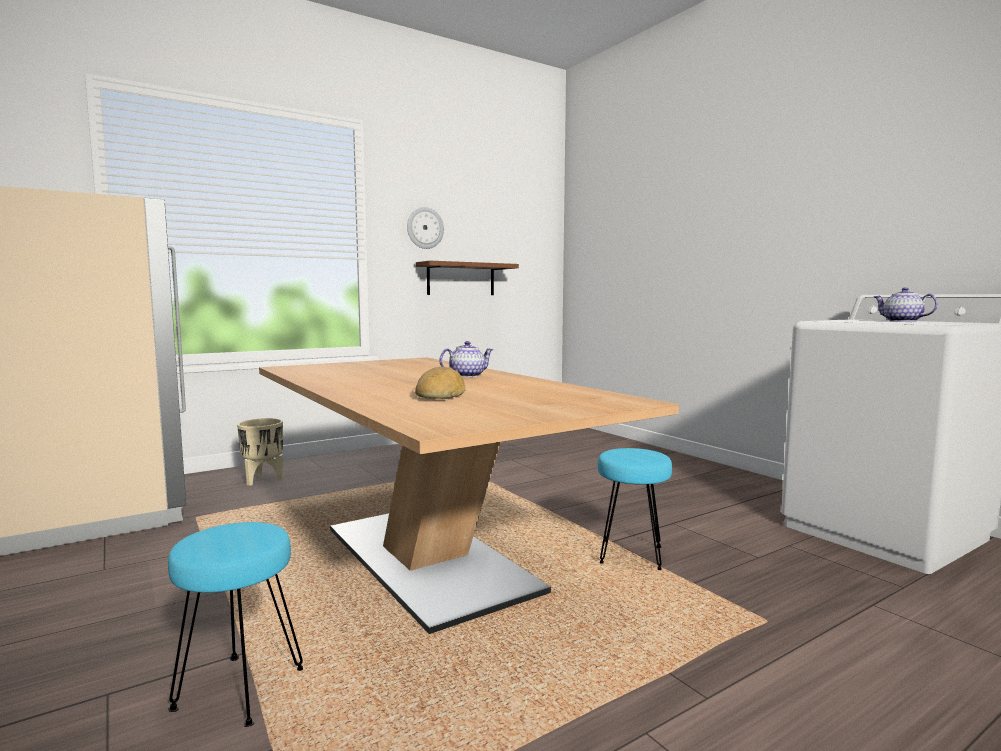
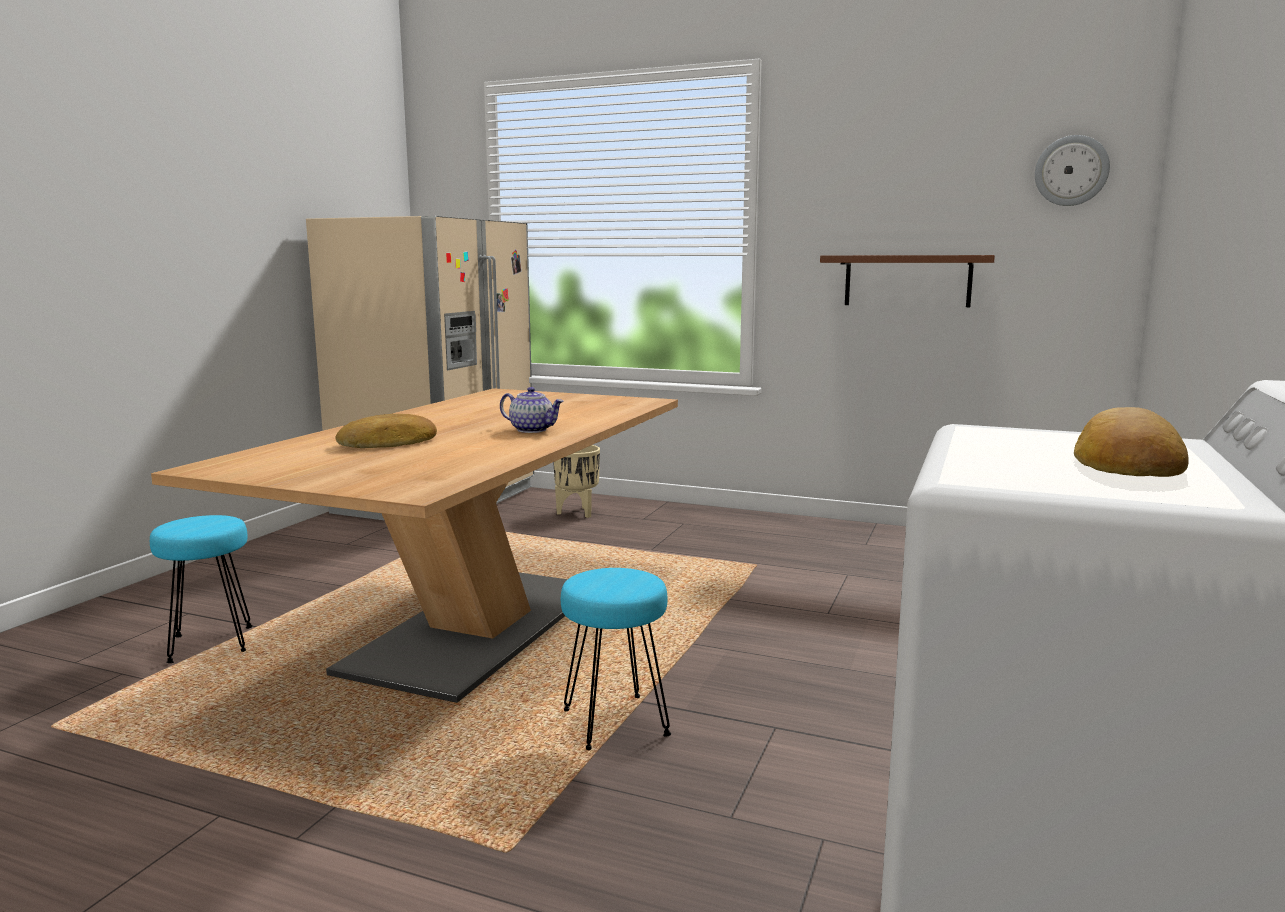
camera: 55 degrees right, 5 degrees up
(425, 228) = (848, 203): wall clock -> wall clock (1071, 171)
(901, 321) = (1125, 462): teapot -> bread

